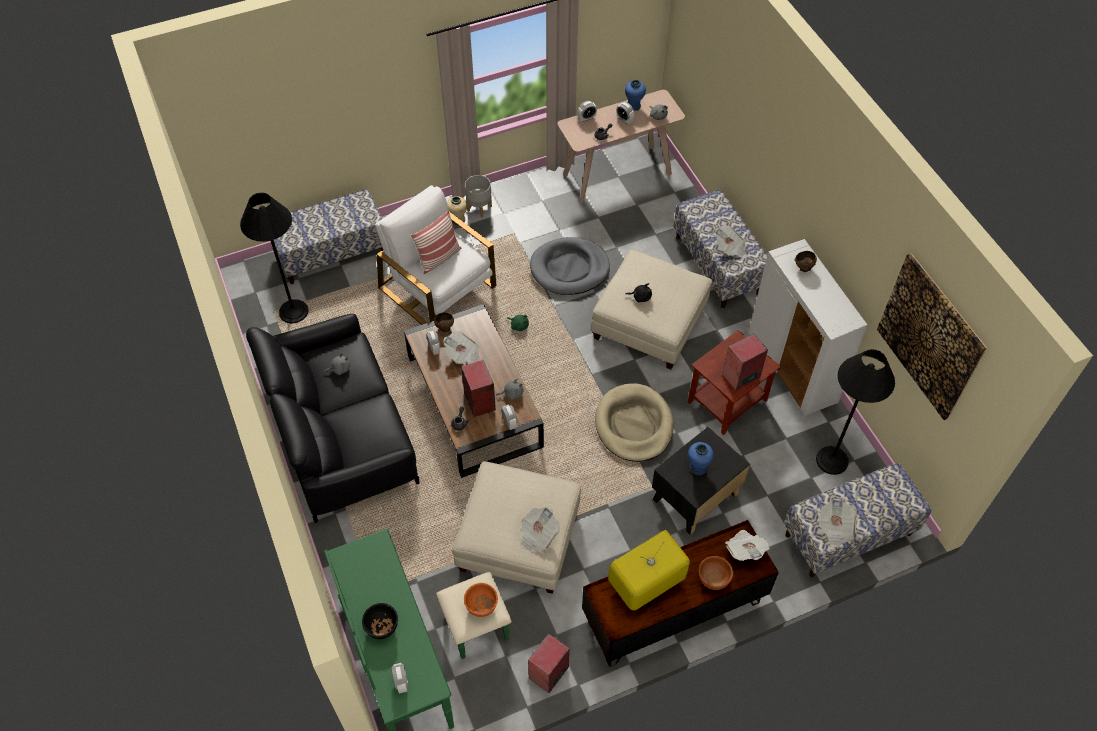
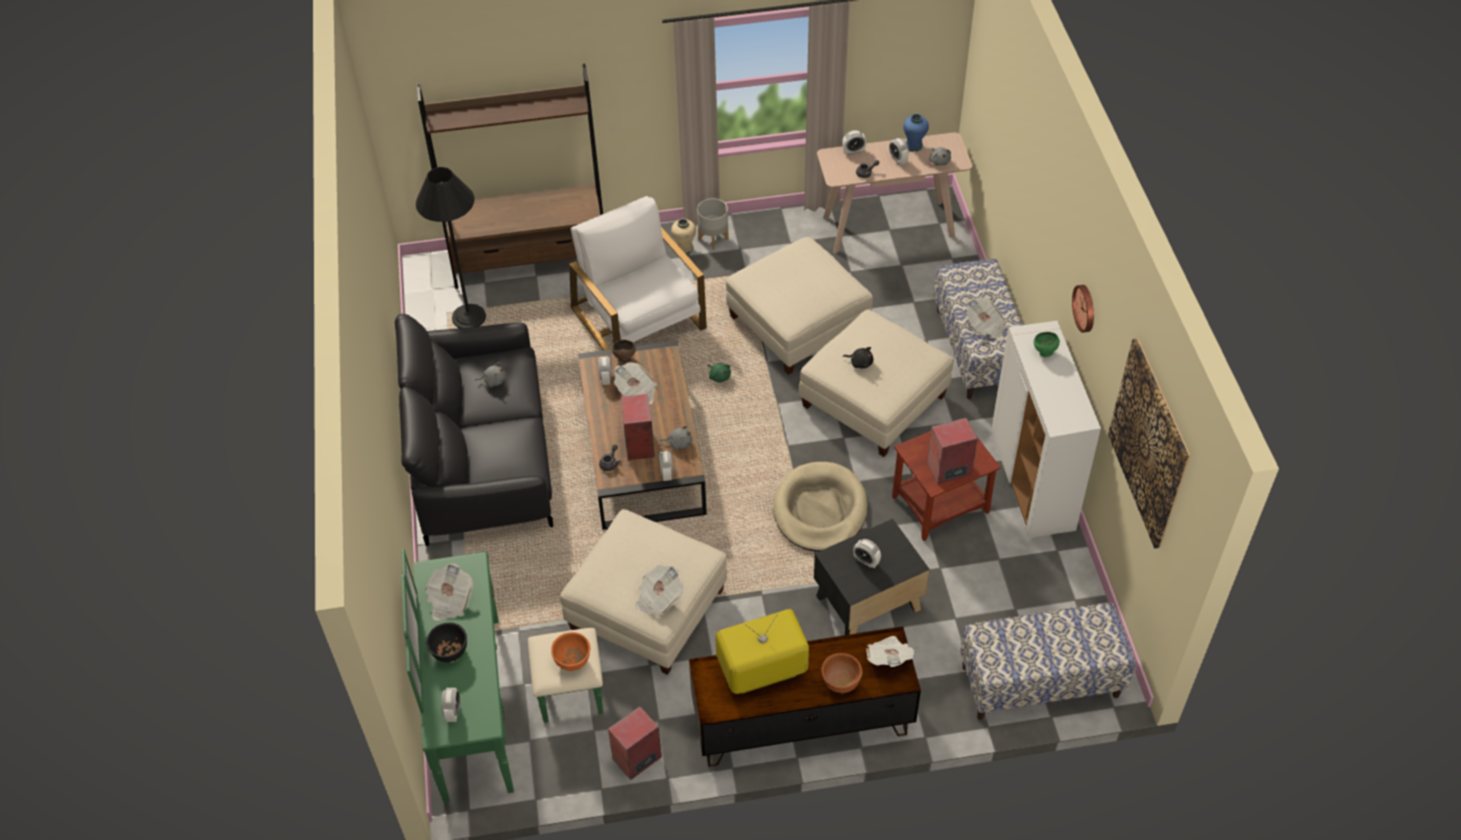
camera: 15 degrees right, 5 degrees down
(332, 253) = (531, 261): bench -> brown bookcase
(439, 258) = (639, 280): pillow -> none
(569, 268) = (798, 323): grey dog bed -> beige ottoman
(698, 467) = (866, 561): blue vase -> alarm clock
(803, 268) = (1044, 353): brown bowl -> green bowl
(832, 460) = (1047, 595): black floor lamp -> none
(835, 528) = (1009, 660): newspaper -> newspaper (450, 601)
(838, 228) = (1085, 308): none -> wall clock

